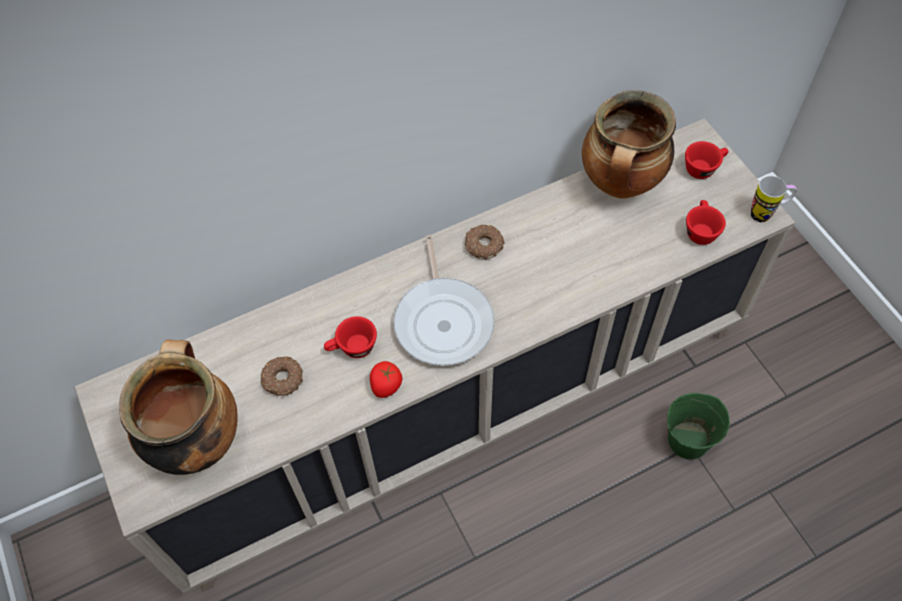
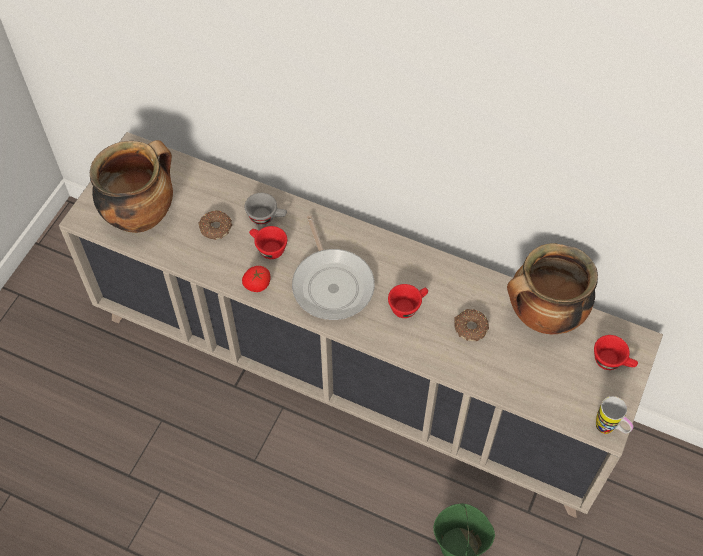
camera: 50 degrees right, 0 degrees up
(315, 325) = (267, 217): none -> grey cup
(443, 320) = (332, 283): frying pan -> frying pan turned 60 degrees counterclockwise
(483, 245) = (410, 267): donut -> donut (470, 327)
(700, 230) = (551, 393): red cup -> red cup (408, 306)

